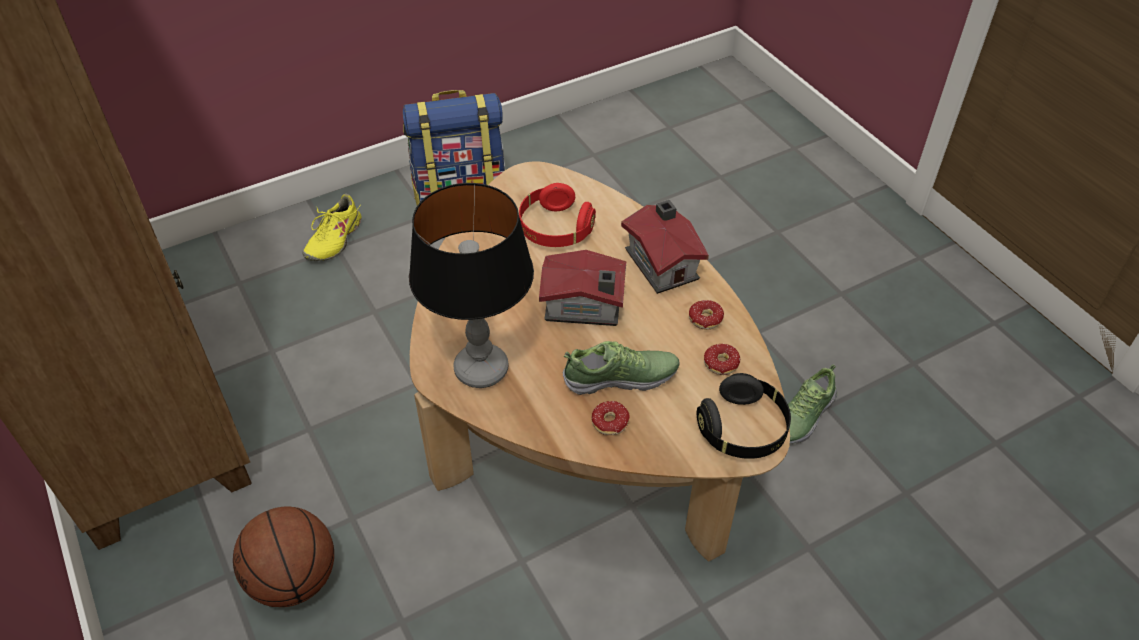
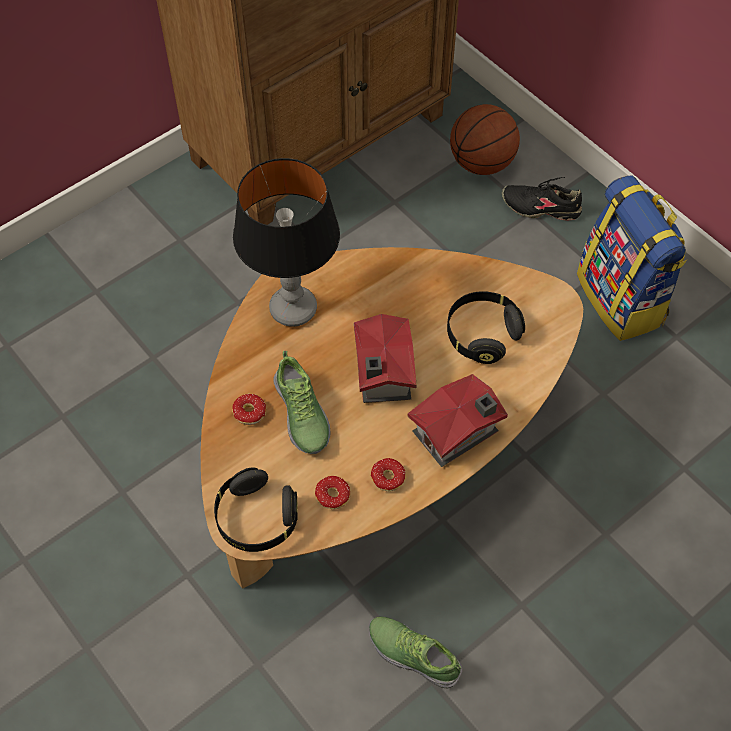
camera: 80 degrees right, 10 degrees up
(294, 580) = (180, 281): basketball -> basketball (481, 163)
(334, 239) = (541, 207): yellow shoe -> black shoe
(555, 229) = (482, 335): red headphones -> black headphones

